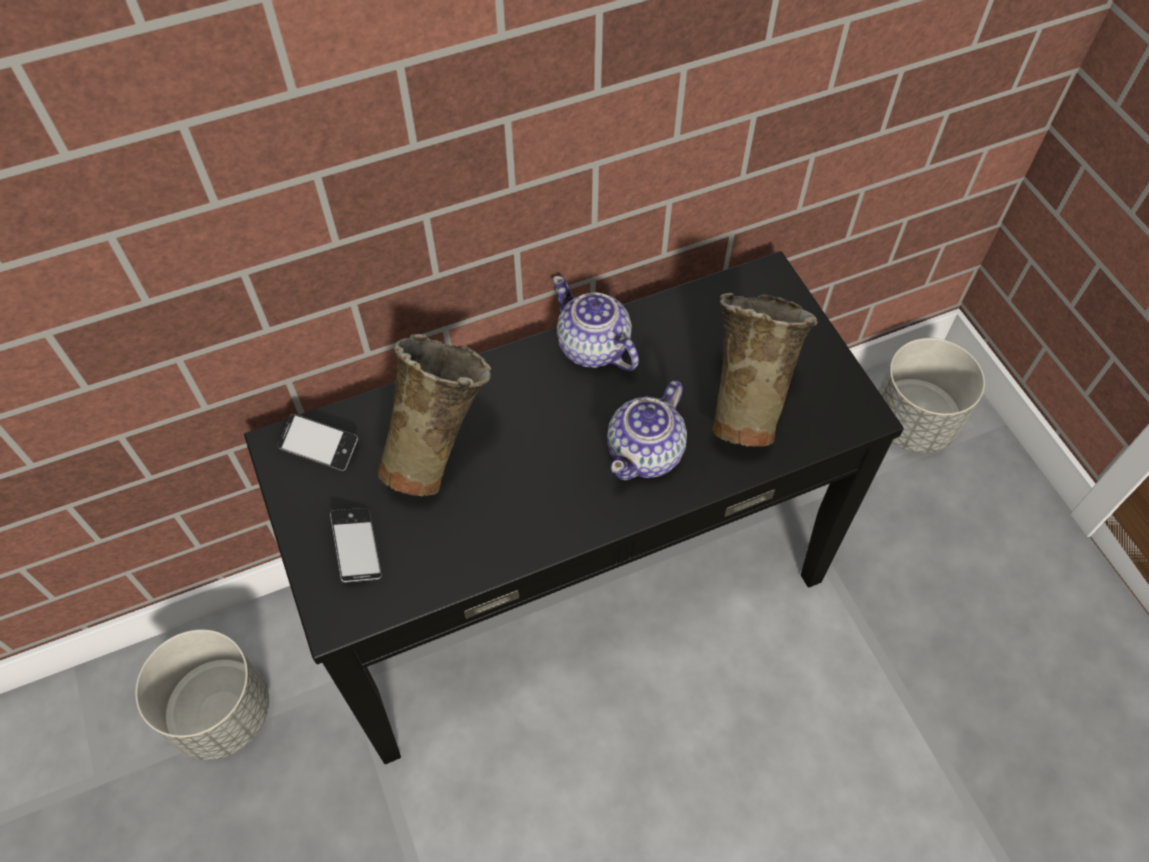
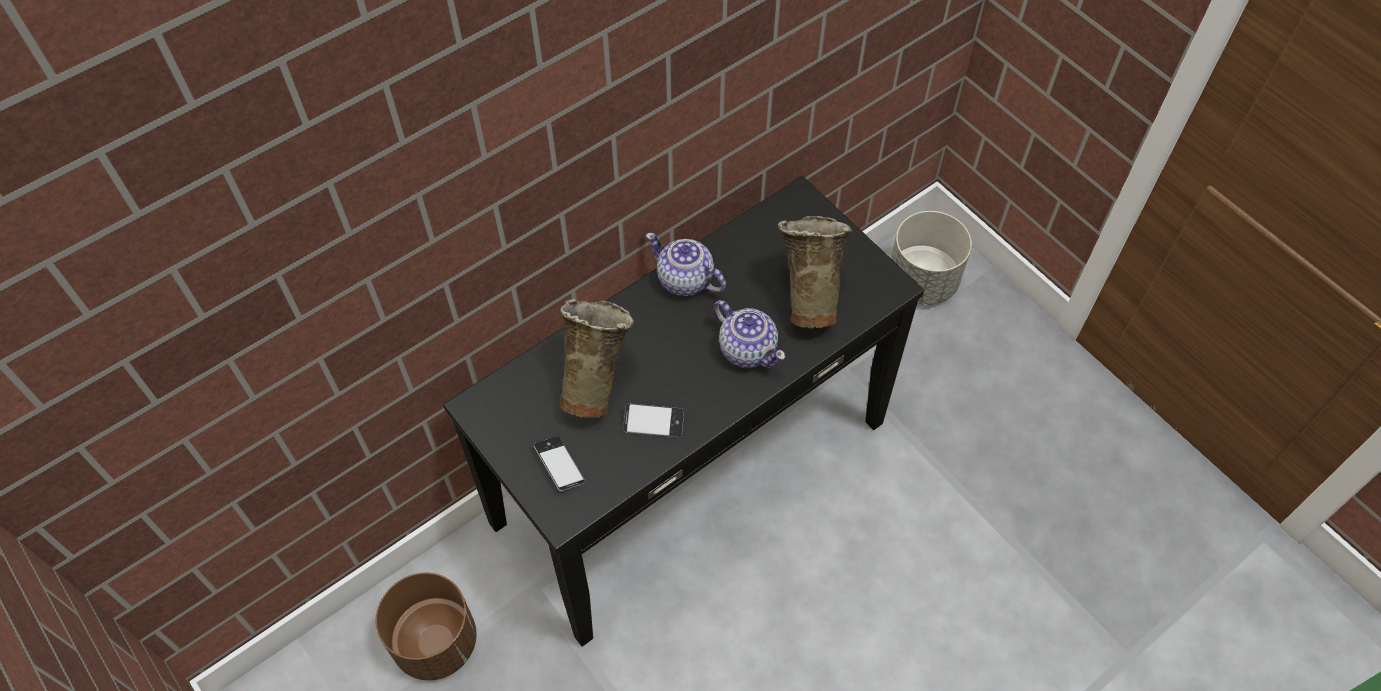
camera: 15 degrees left, 0 degrees up
(222, 711) = (436, 641): grey planter -> brown planter
(319, 446) = (504, 400): phone -> phone (653, 423)
(646, 452) = (747, 349): teapot -> teapot turned 60 degrees counterclockwise

